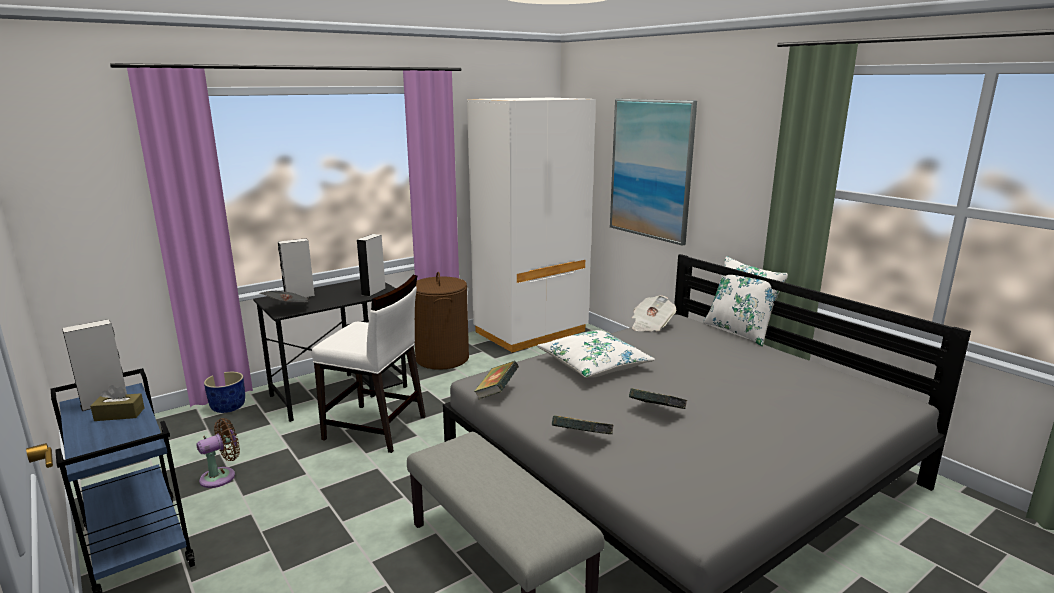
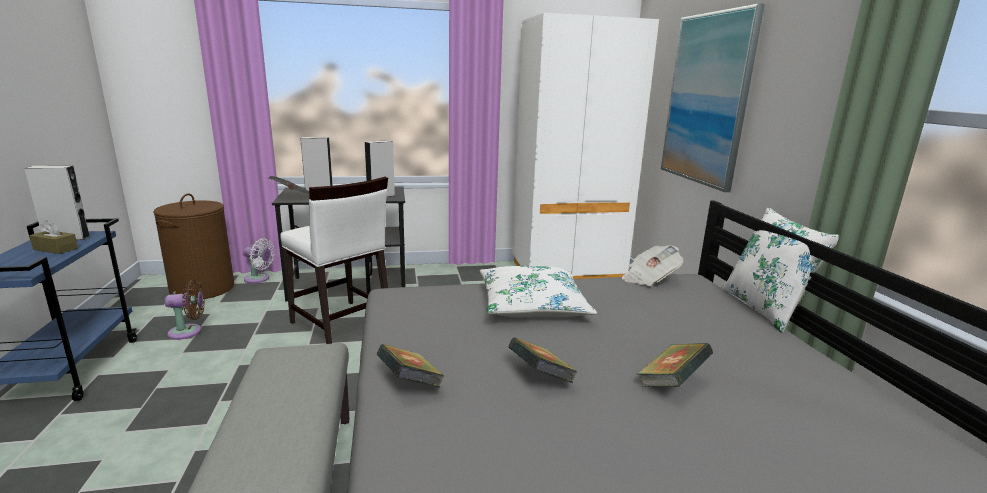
camera: 25 degrees right, 0 degrees up
(228, 407) = (259, 279): blue planter -> white fan
(442, 358) = (460, 278): brown laundry basket -> brown laundry basket (202, 289)
(496, 392) = (393, 308): book -> book (671, 383)

